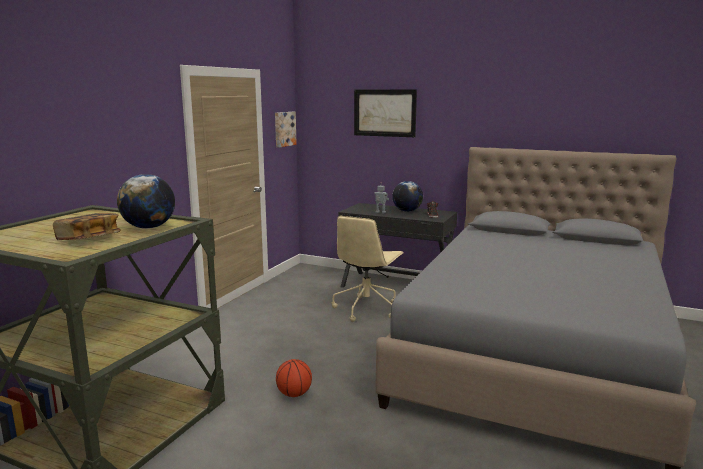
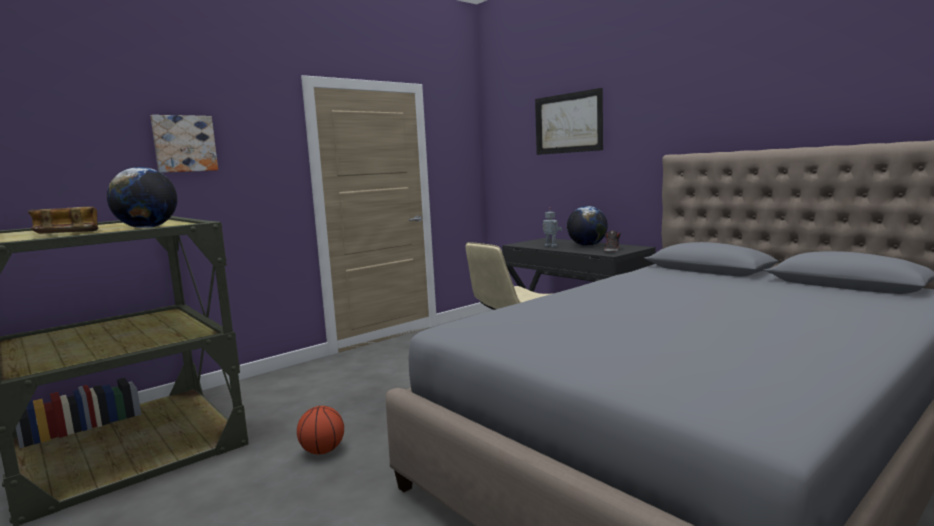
camera: 25 degrees right, 5 degrees down
(284, 129) = (462, 152): picture -> picture (184, 144)

